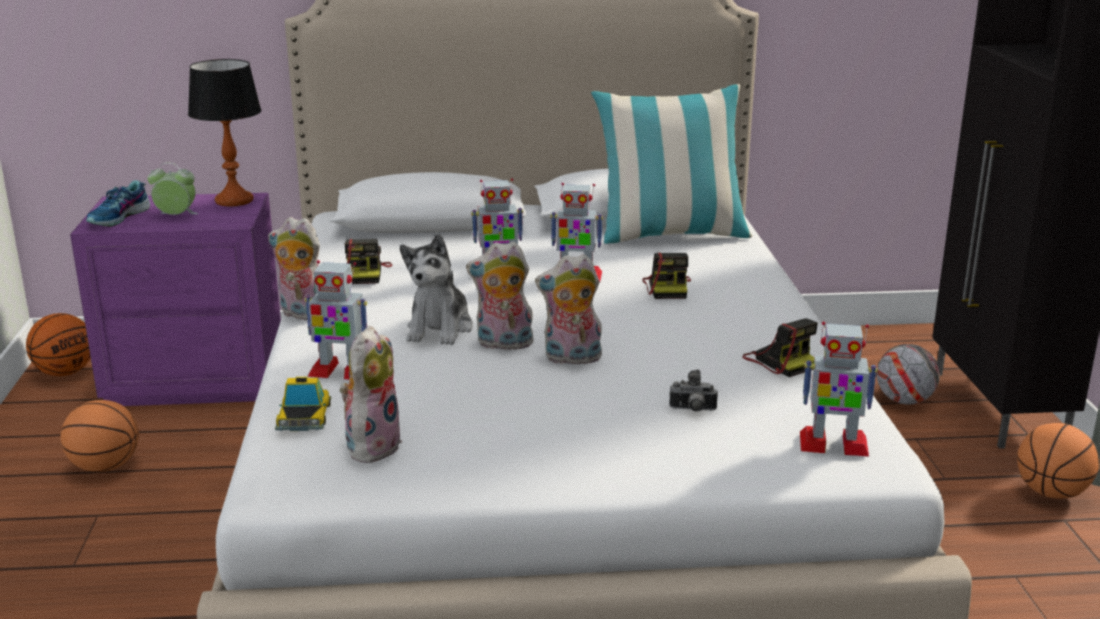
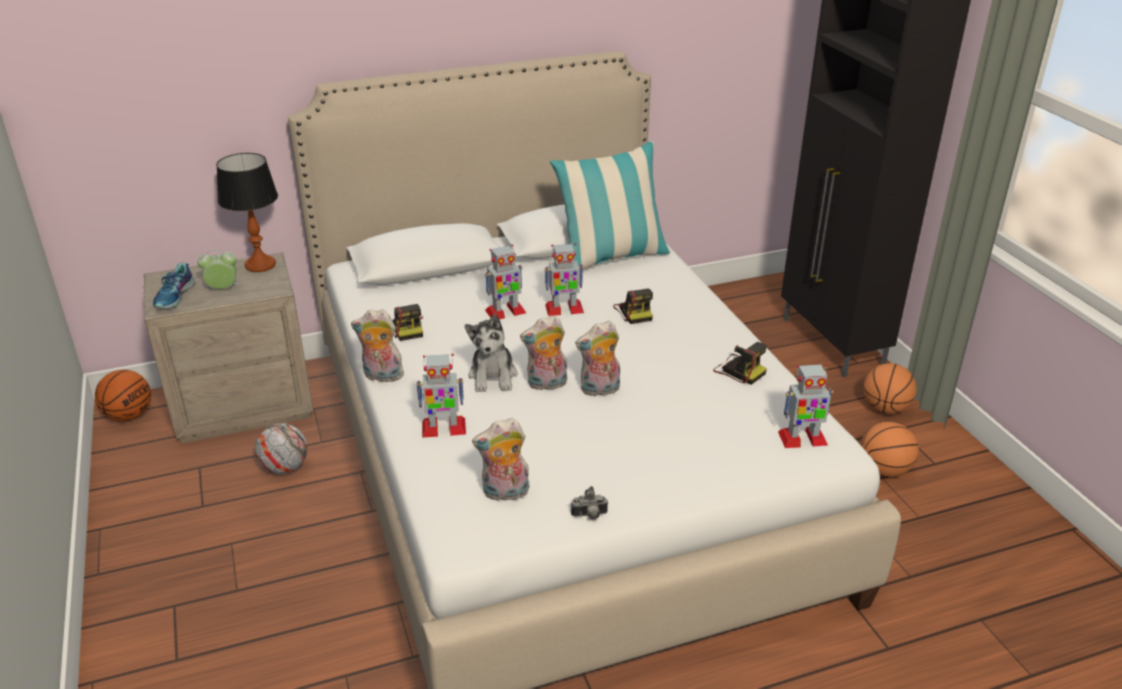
camera: 15 degrees left, 10 degrees up
(105, 467) = (213, 500): basketball -> basketball (884, 470)
(196, 379) = (244, 405): purple nightstand -> beige nightstand
(304, 415) = (442, 475): toy car -> none
(371, 445) = (505, 493): plush toy -> plush toy turned 105 degrees counterclockwise
(692, 410) = (702, 424): camera -> camera (589, 516)
(904, 400) = (770, 346): football -> football (284, 468)

